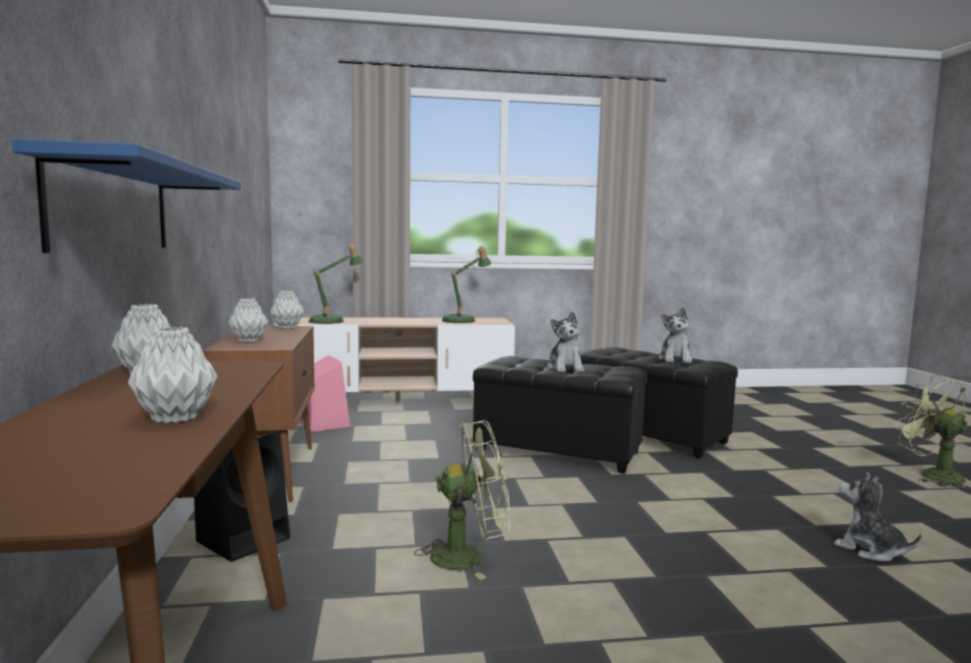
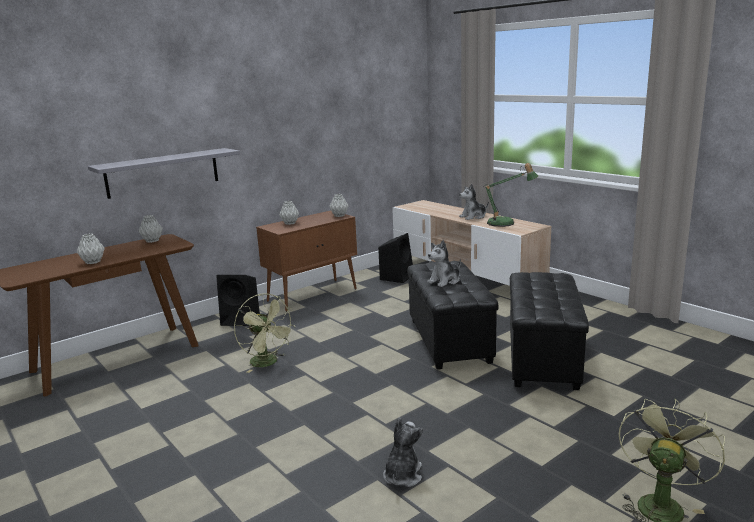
camera: 60 degrees right, 10 degrees up
(113, 207) = (163, 172): blue shelf -> grey shelf
(323, 424) = (397, 277): pink speaker -> black speaker
(332, 321) = (430, 208): table lamp -> none
(675, 359) = (553, 299): plush toy -> plush toy (473, 217)

